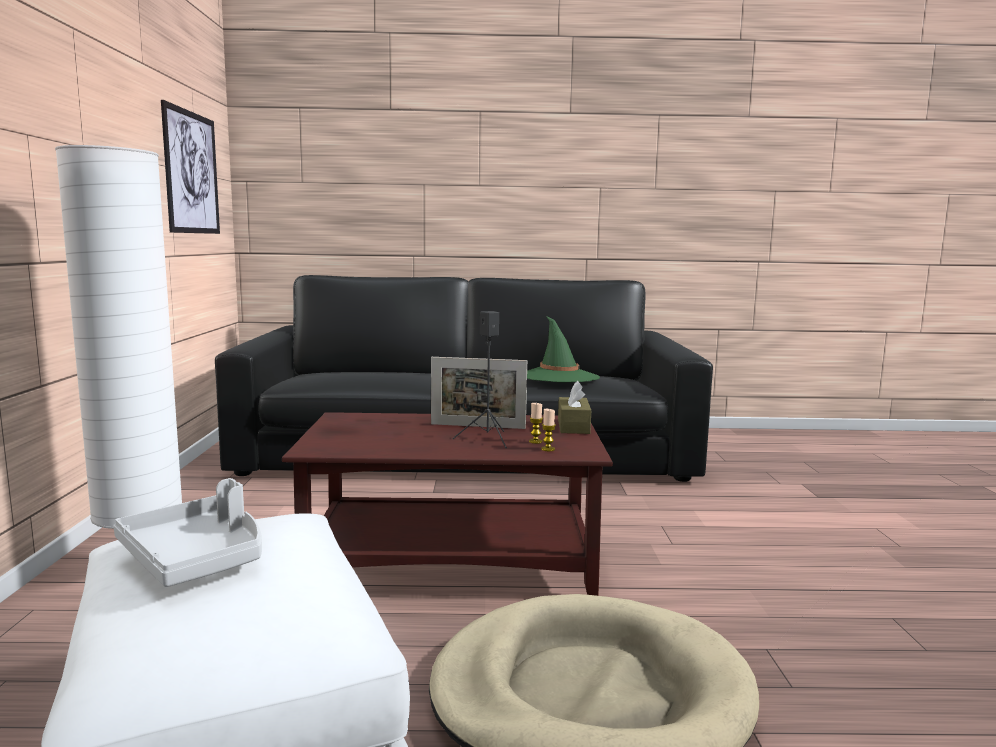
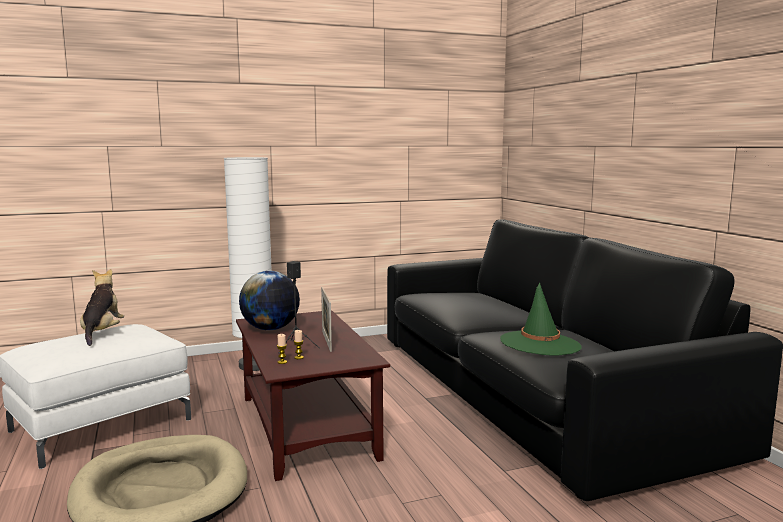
camera: 70 degrees right, 0 degrees up
(191, 173) = (435, 146): picture -> none
(197, 557) = (102, 332): grey tray -> plush toy
(380, 443) = (270, 329): none -> globe
(573, 426) = (350, 362): brown tissue box -> none

